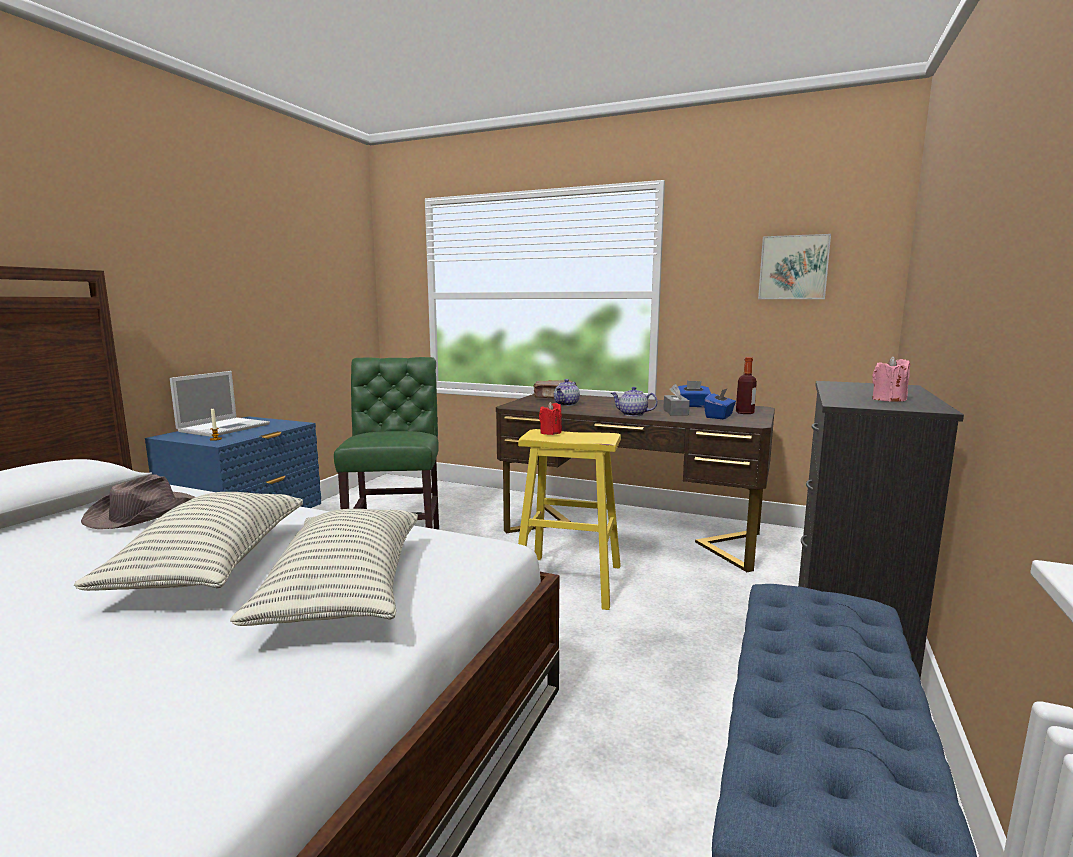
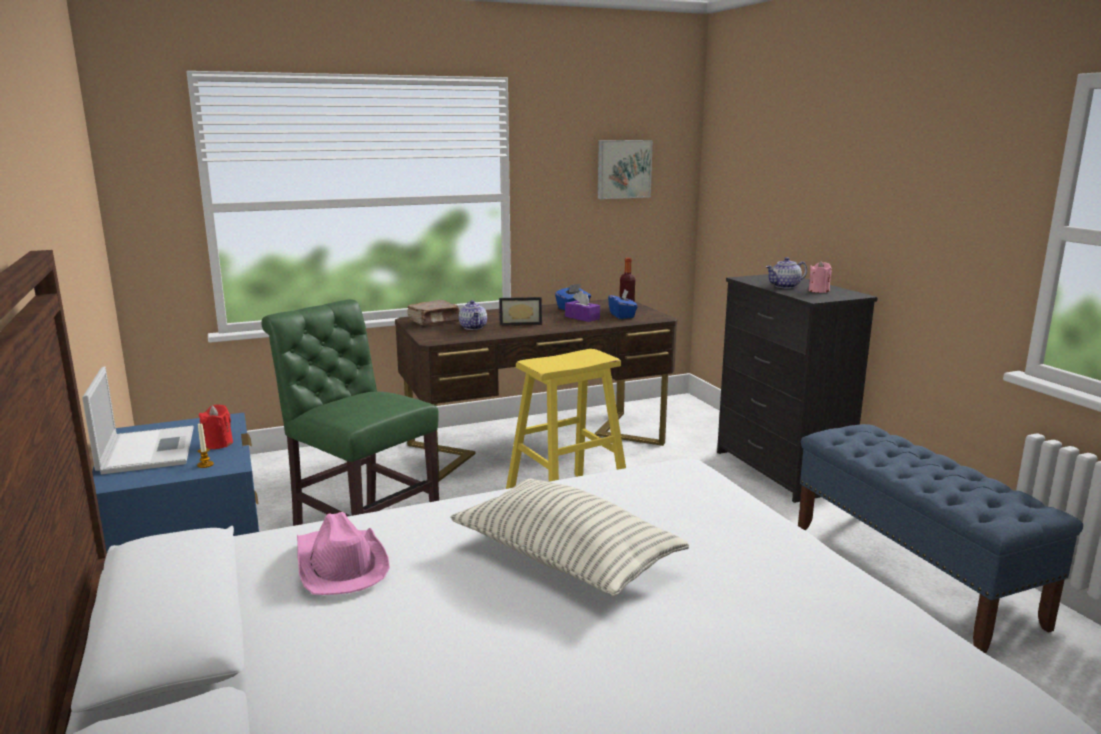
camera: 45 degrees left, 5 degrees up
(142, 514) = (340, 564): brown hat -> pink hat
(345, 591) = (695, 526): pillow -> none
(550, 433) = (546, 361): red candle -> red candle (218, 444)
(609, 407) = (520, 323): none -> picture frame
(632, 414) = (560, 327): teapot -> teapot (785, 286)
(675, 412) = (582, 318): grey tissue box -> purple tissue box

